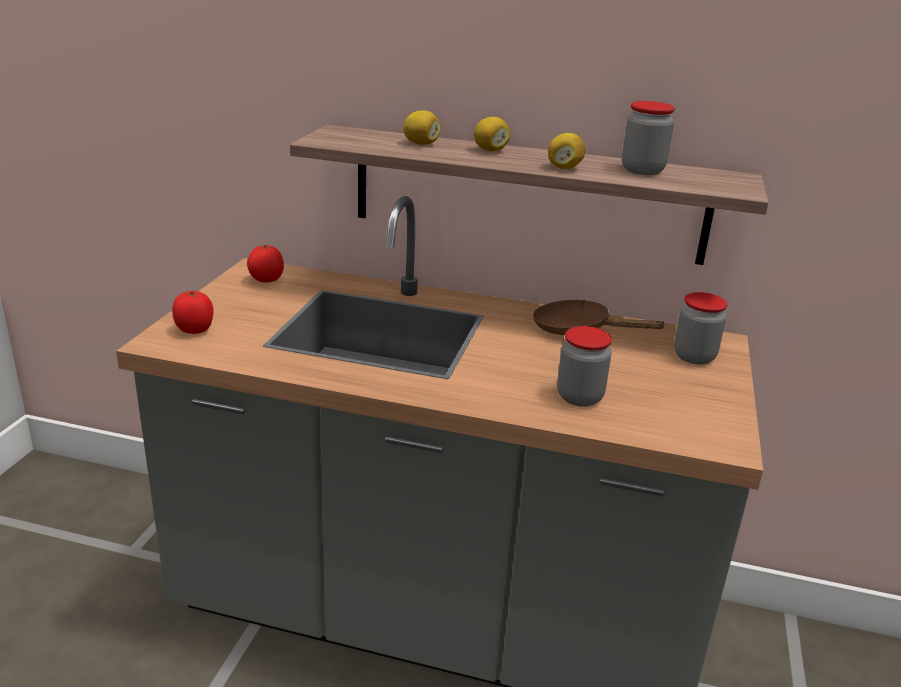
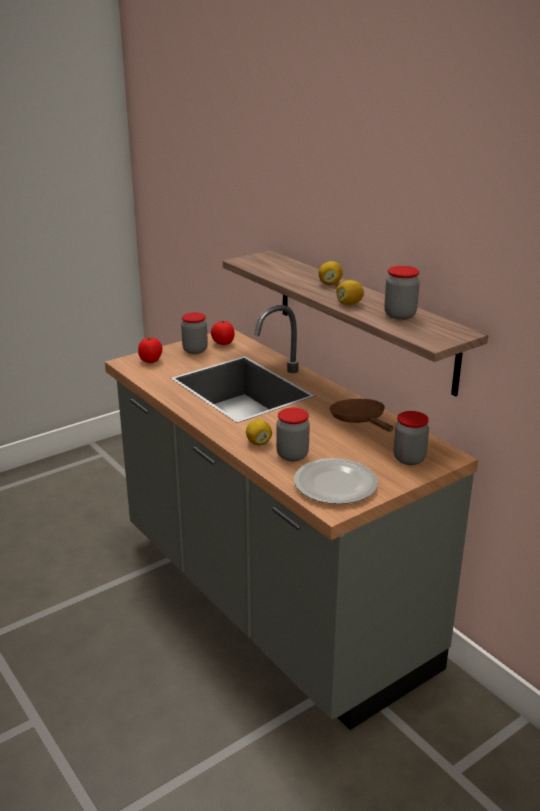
camera: 40 degrees right, 0 degrees up
(239, 298) = (195, 350): none -> jar
(421, 144) = (296, 272): lemon -> lemon (258, 442)
(679, 415) = (334, 484): none -> plate

